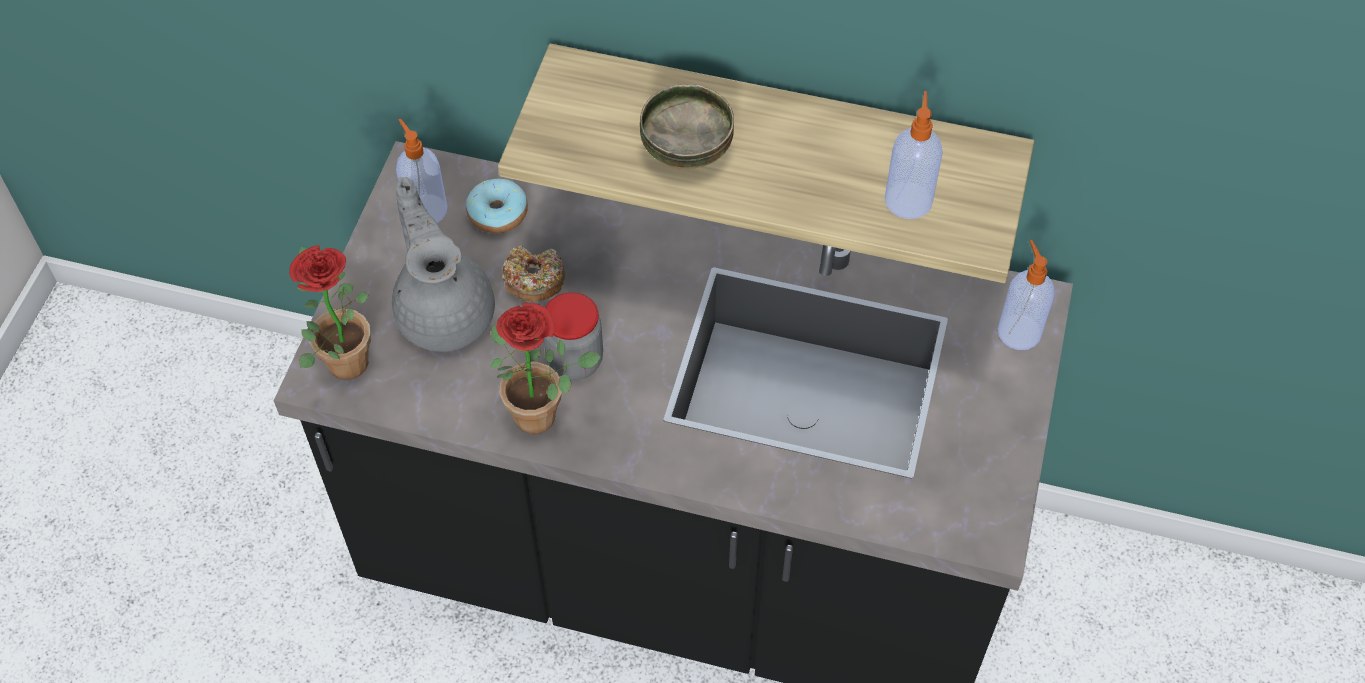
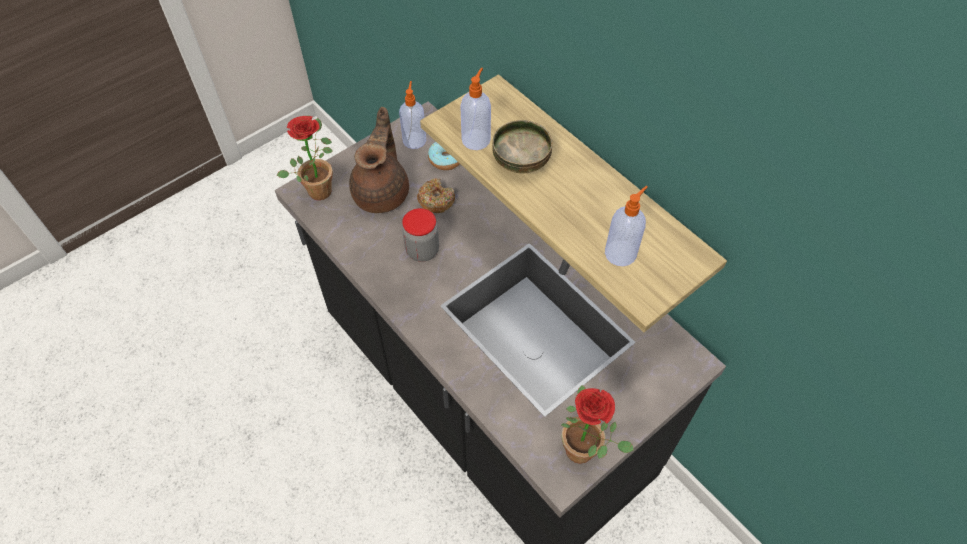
camera: 35 degrees right, 0 degrees up
(445, 311) = (382, 192): grey teapot -> brown teapot
(544, 414) = (386, 268): potted plant -> potted plant (586, 452)
(1018, 331) = (671, 373): soap dispenser -> soap dispenser (476, 139)

